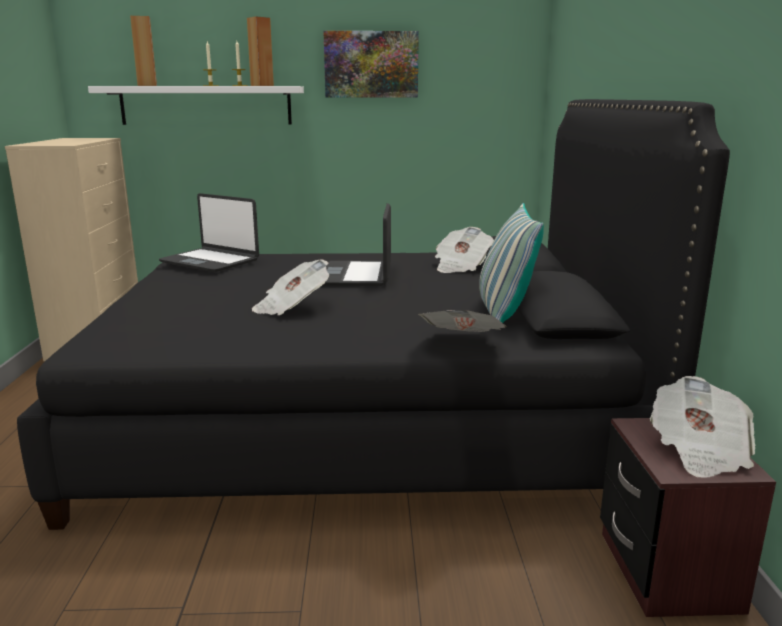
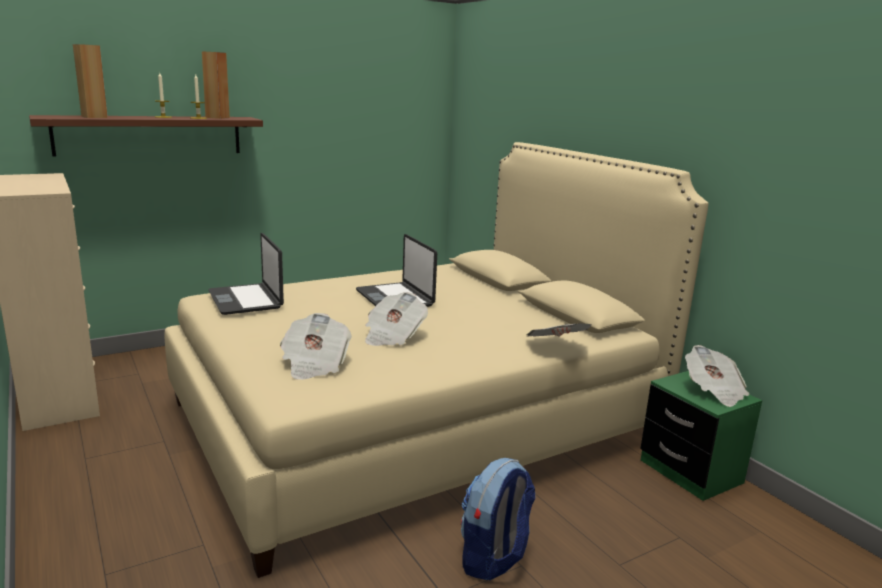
camera: 30 degrees left, 0 degrees up
(206, 105) = (150, 135): white shelf -> brown shelf
(210, 261) = (246, 300): laptop -> laptop turned 60 degrees clockwise
(279, 591) = (494, 558): none -> backpack
(364, 421) = (415, 420): black bed -> beige bed
(371, 64) = (313, 98): picture -> none
(461, 267) = (457, 280): newspaper -> newspaper (314, 364)
(504, 312) = (542, 316): pillow -> none
(667, 571) = (690, 472): brown nightstand -> green nightstand

